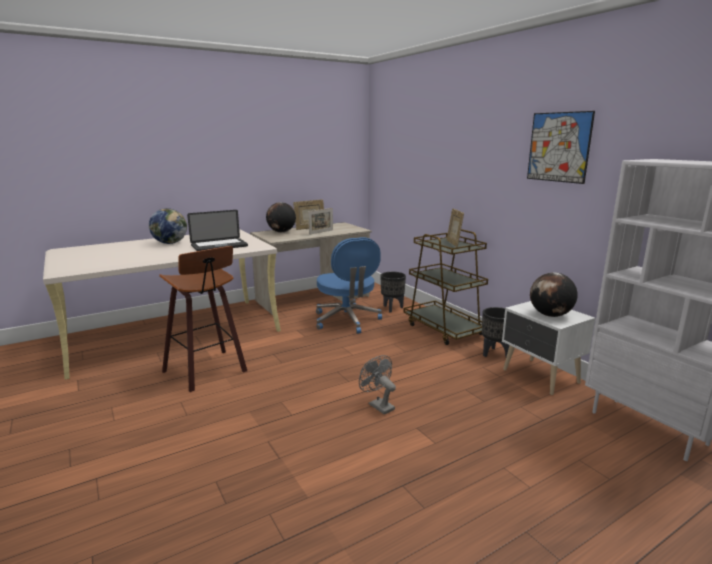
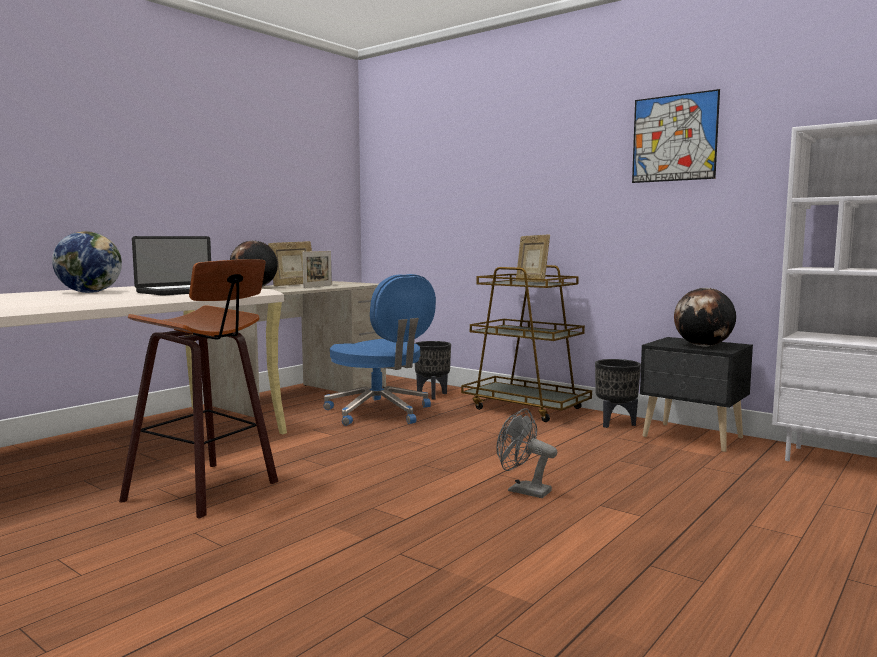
camera: 20 degrees left, 10 degrees down
(540, 377) = (693, 438): white nightstand -> black nightstand

